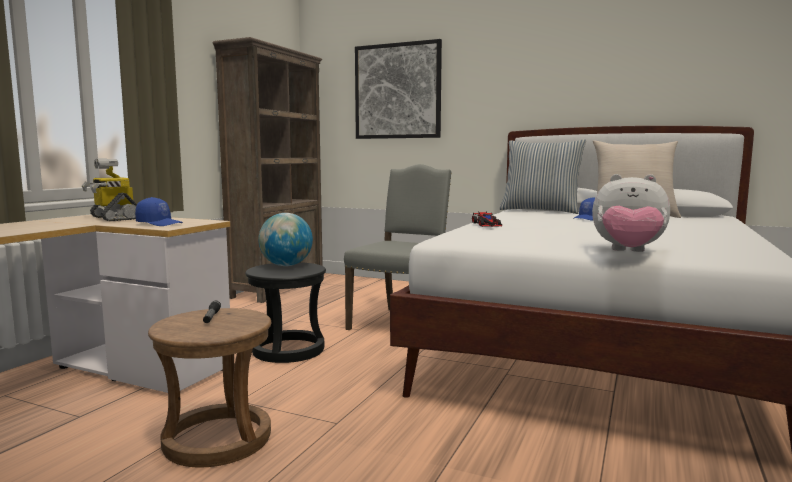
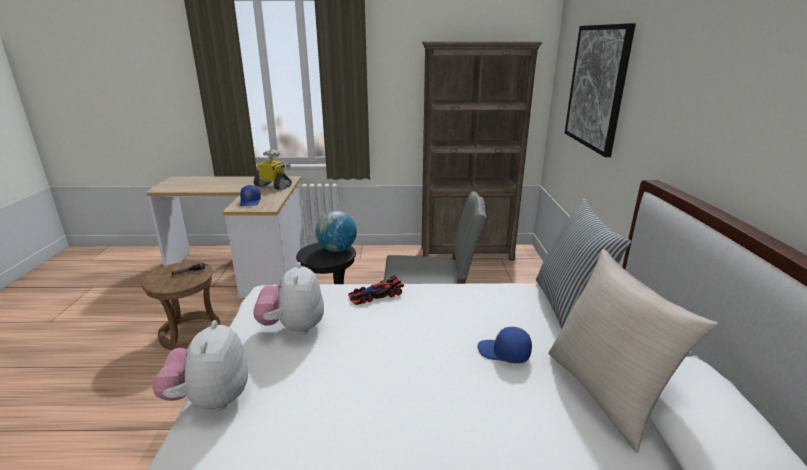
camera: 65 degrees right, 15 degrees up
(113, 218) = (273, 186): toy robot -> toy robot turned 90 degrees clockwise
(527, 236) = (293, 328): none -> plush toy

